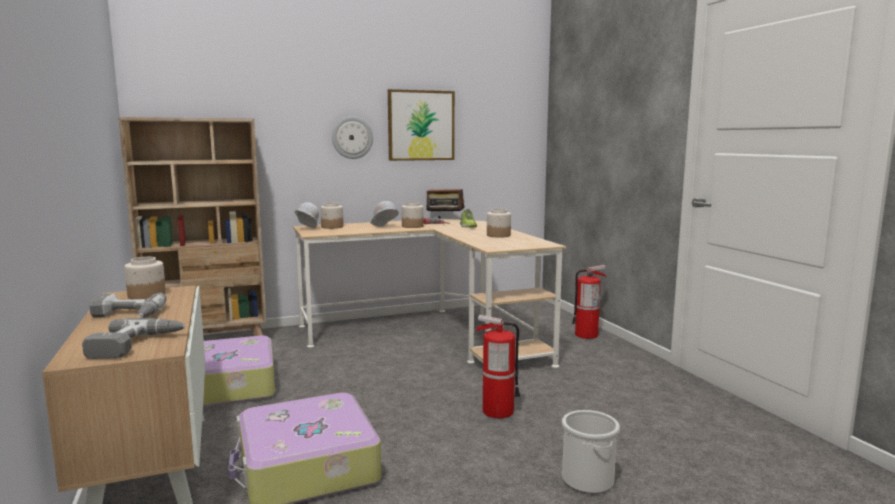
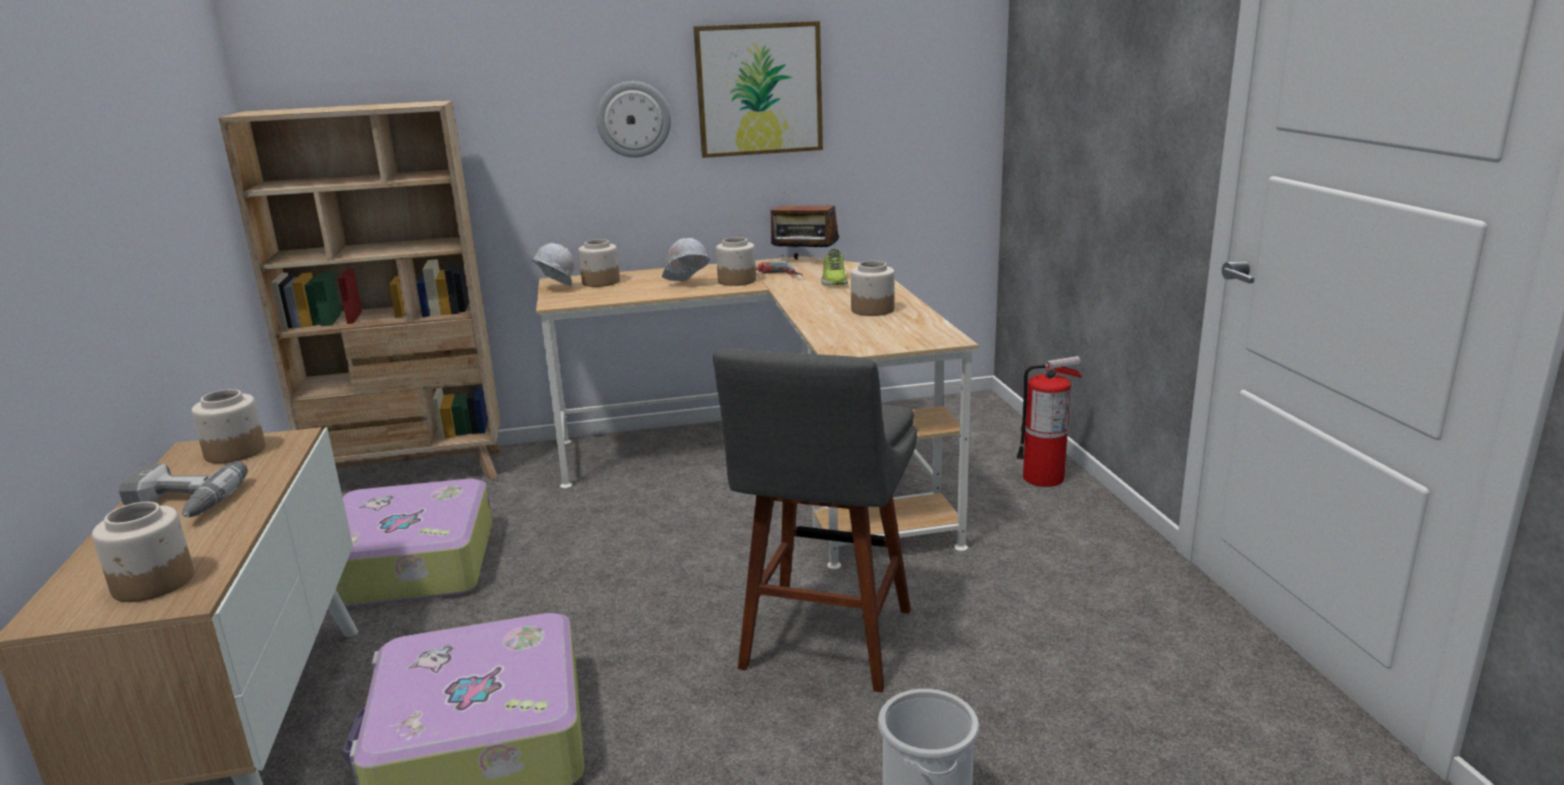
camera: 10 degrees right, 10 degrees up
(136, 345) = (153, 583): power drill -> jar
(497, 411) = (824, 644): fire extinguisher -> grey stool

